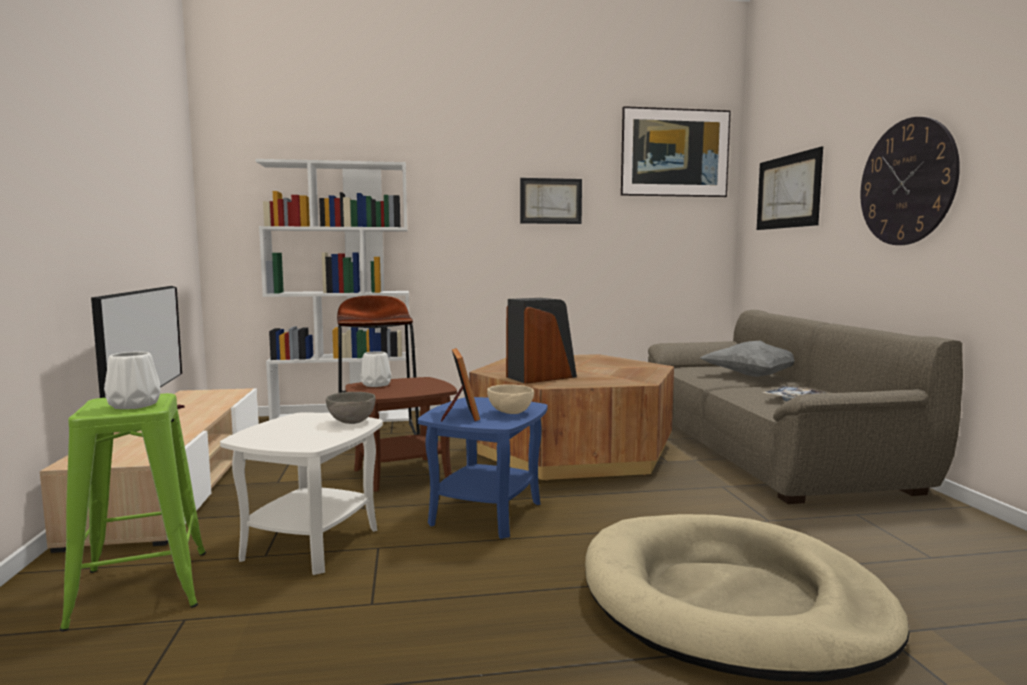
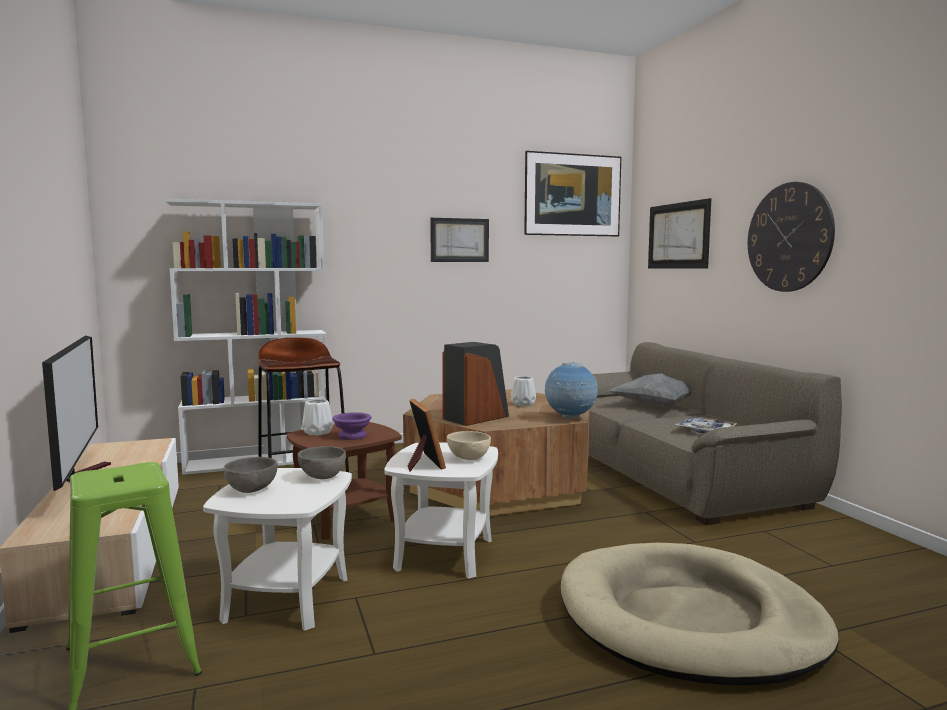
camera: 10 degrees left, 0 degrees up
(135, 405) = (130, 478): white vase -> white vase (524, 404)
(274, 429) = (250, 490): none -> grey bowl
(405, 389) = (351, 436): none -> purple bowl
(485, 513) = (444, 554): blue side table -> white side table
(642, 381) = (570, 418): none -> globe

